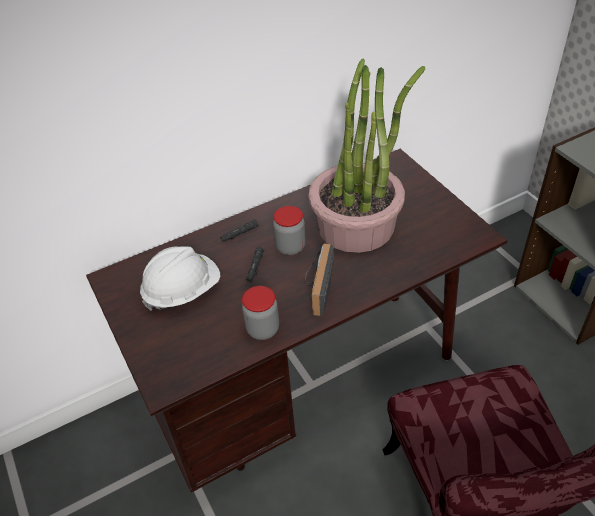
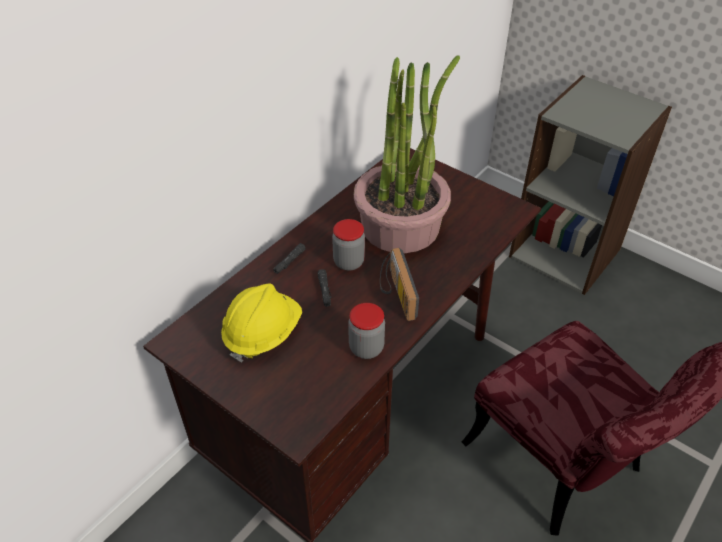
camera: 25 degrees left, 0 degrees up
(183, 291) = (262, 333): white hard hat -> yellow hard hat

